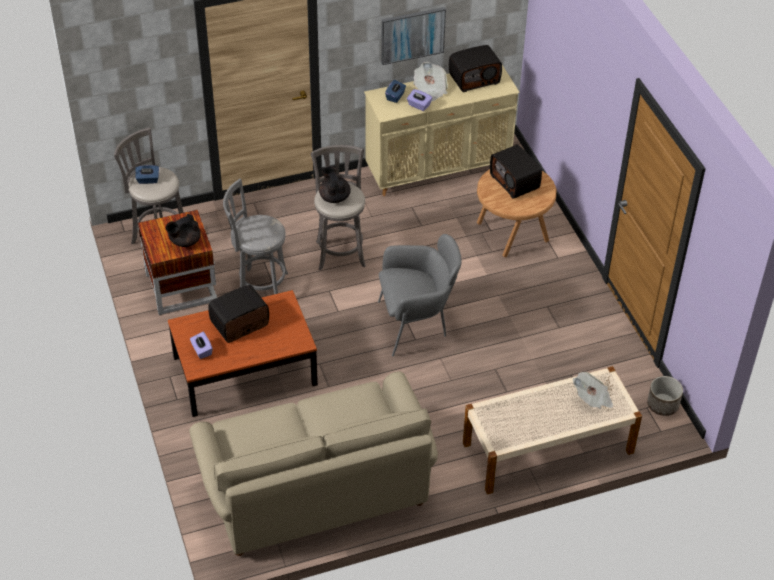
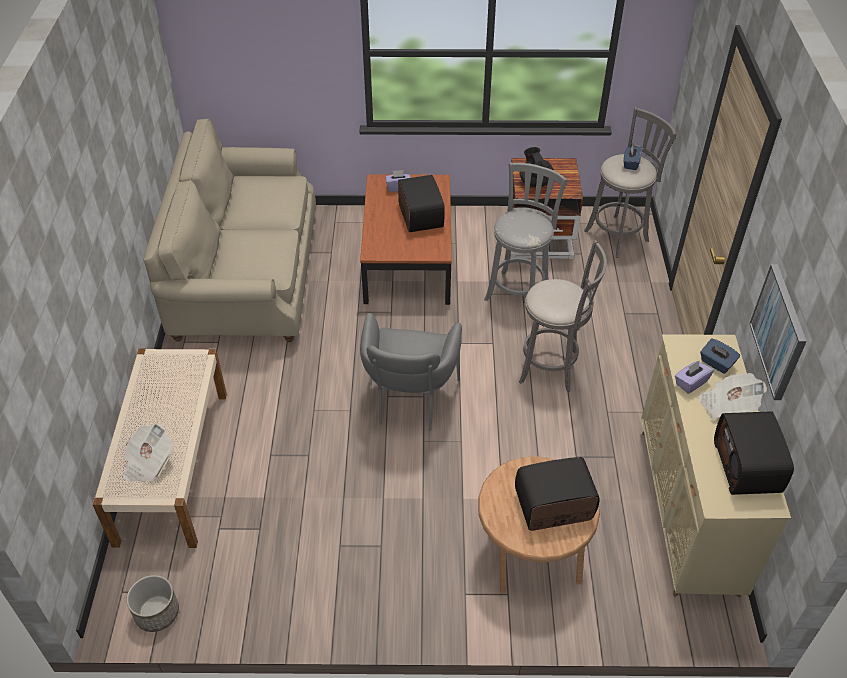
camera: 110 degrees right, 0 degrees up
(334, 197) = (557, 292): black teapot -> none

